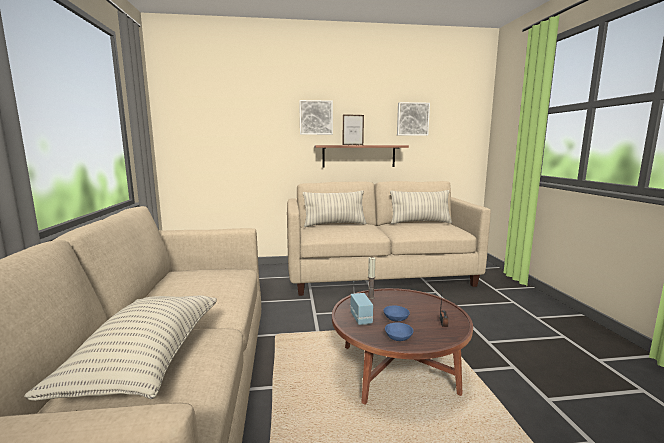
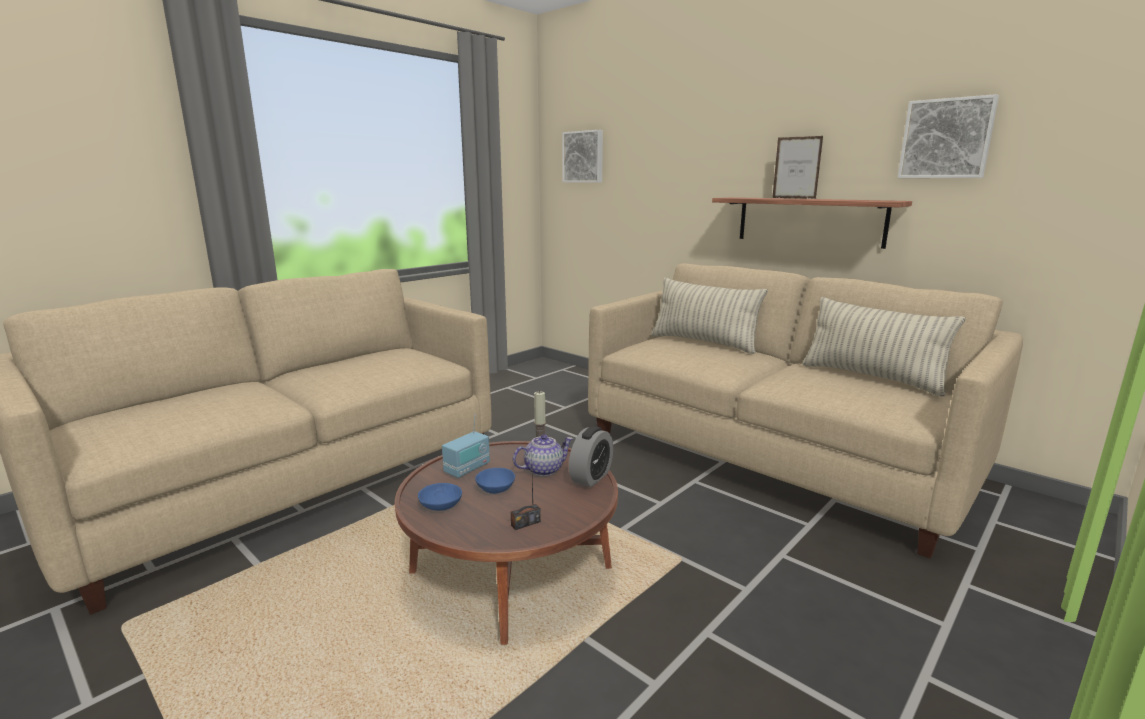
camera: 50 degrees right, 5 degrees up
(146, 360) = (205, 403): pillow -> none
(316, 117) = (737, 146): picture -> picture (583, 157)
(389, 302) = (543, 469): none -> teapot
(413, 295) = (591, 477): none -> alarm clock

